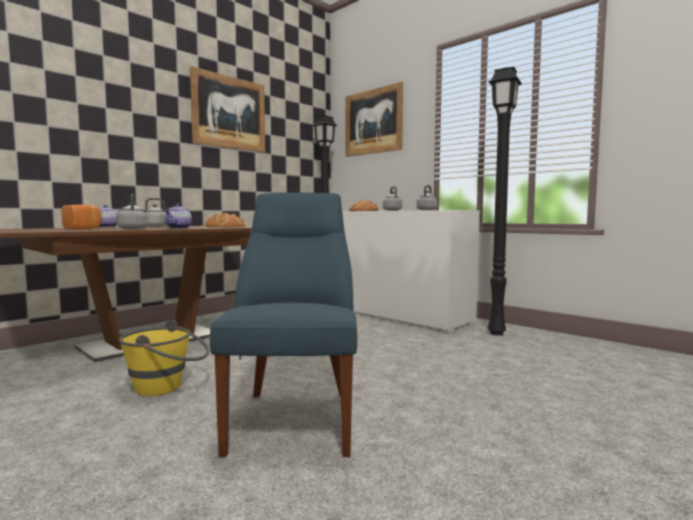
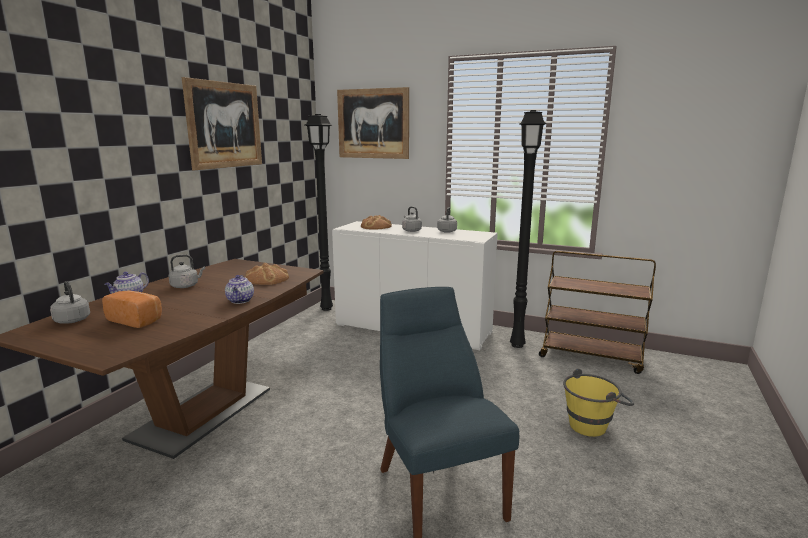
camera: 20 degrees left, 10 degrees up
(132, 229) = (199, 313): grey kettle -> grey kettle (72, 320)
(167, 387) = (291, 478): yellow bucket -> yellow bucket (593, 424)
(583, 350) = (591, 357): none -> brown cart

